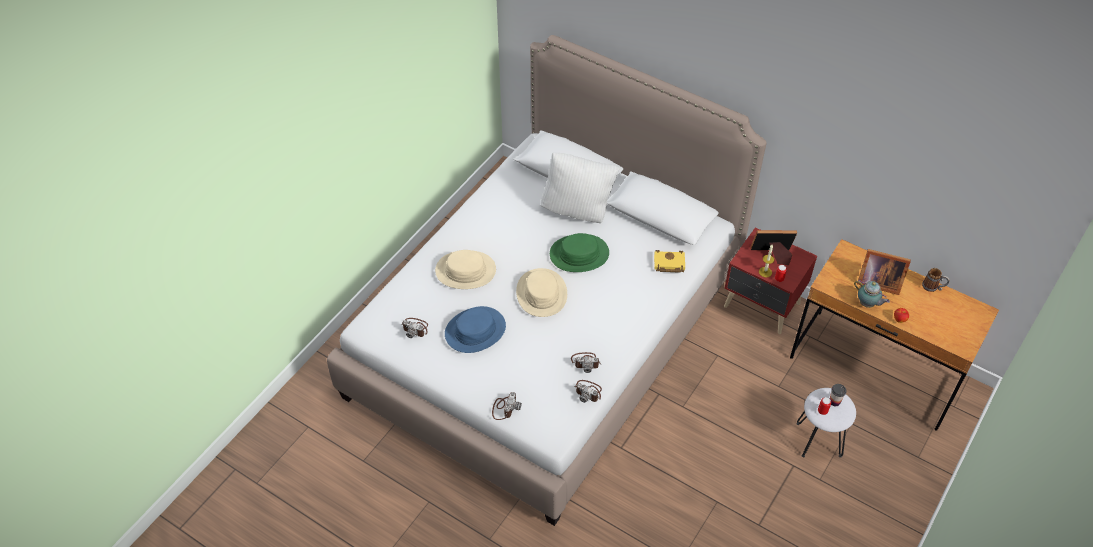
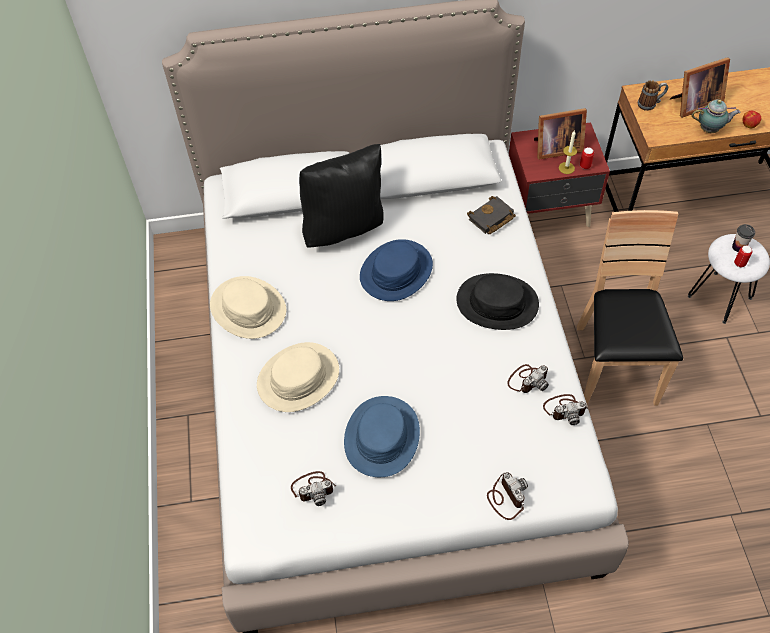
camera: 40 degrees left, 5 degrees up
(542, 293) = (405, 341): beige hat -> beige hat (248, 308)
(578, 210) = (344, 227): white pillow -> black pillow
(579, 254) = (396, 271): green hat -> blue hat
(617, 311) = (497, 302): none -> black hat
(668, 264) = (491, 219): yellow book -> black book
(696, 425) = (614, 366): none -> brown chair
(772, 255) = (555, 148): picture frame -> picture frame turned 150 degrees counterclockwise
(933, 287) = (739, 78): mug -> mug (650, 104)

